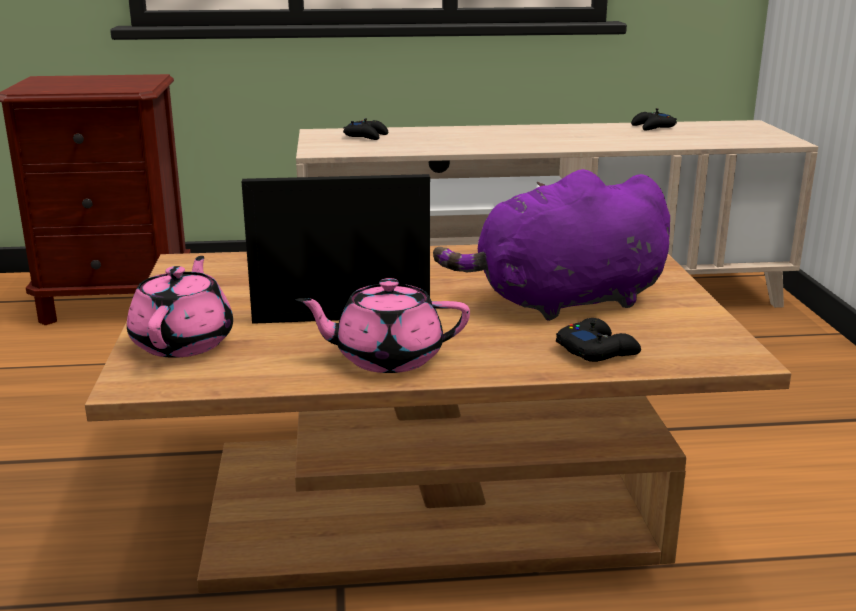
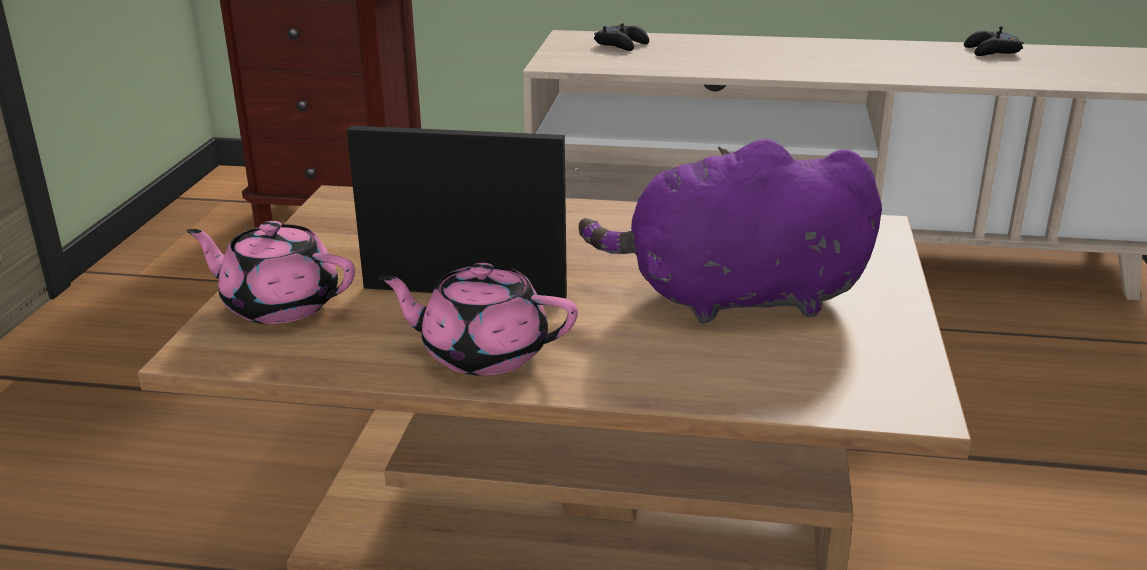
camera: 15 degrees right, 5 degrees up
(184, 342) = (279, 305): pink teapot -> pink teapot turned 90 degrees counterclockwise
(597, 350) = (736, 374): black game controller -> none

